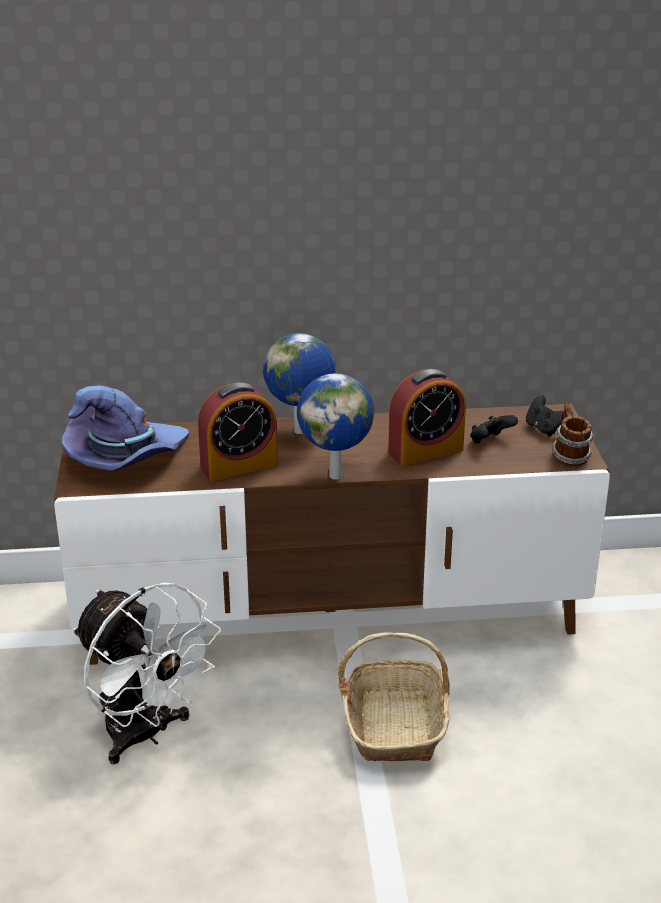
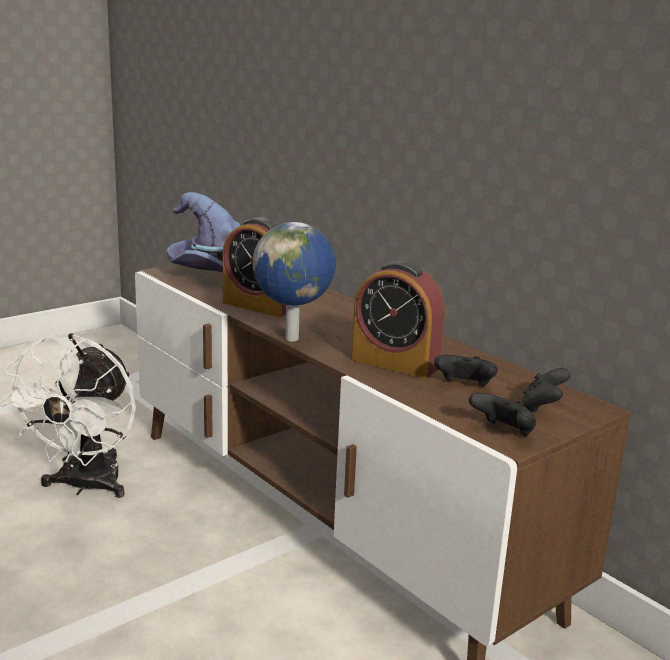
camera: 55 degrees right, 10 degrees down
(301, 431) = (349, 313): globe -> none
(395, 724) = (196, 607): basket -> none
(569, 457) = (503, 433): mug -> black game controller

